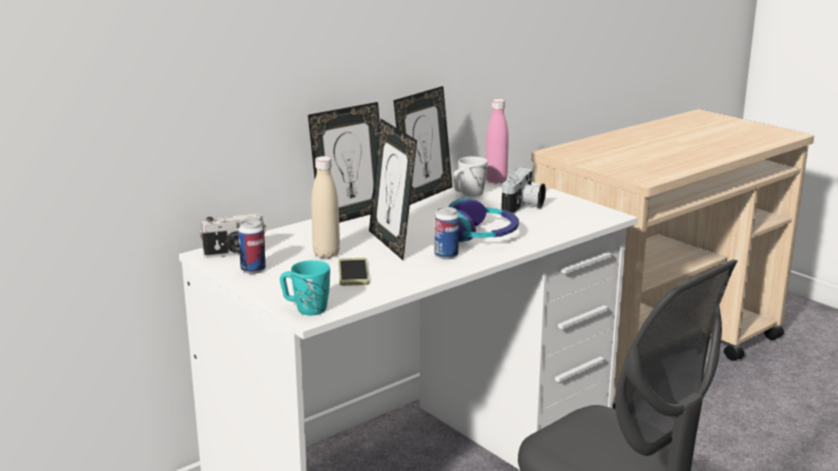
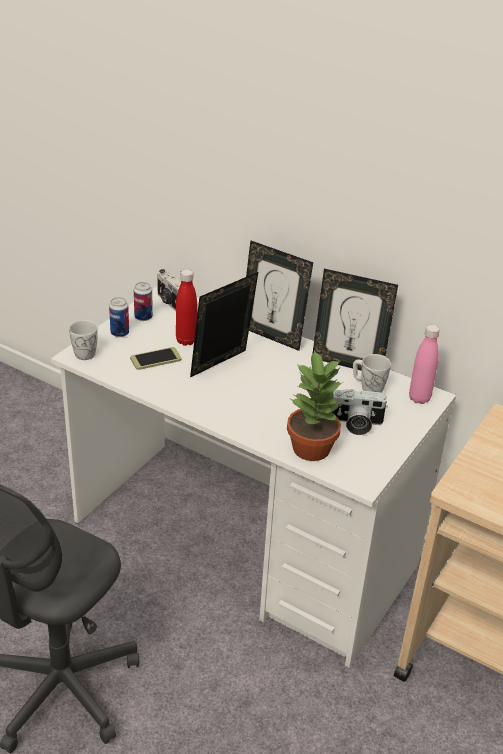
camera: 70 degrees right, 15 degrees up
(305, 308) = (85, 351): turquoise mug -> white mug
(326, 254) = (186, 341): beige bottle -> red bottle
(446, 255) = (209, 396): can -> can (120, 333)
(479, 235) = (265, 407): headphones -> none
(554, 226) = (312, 448): none -> potted plant

